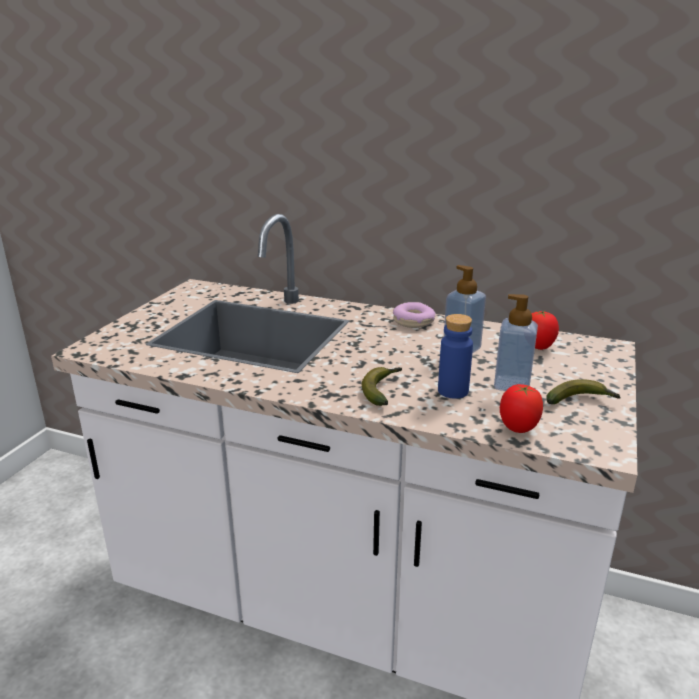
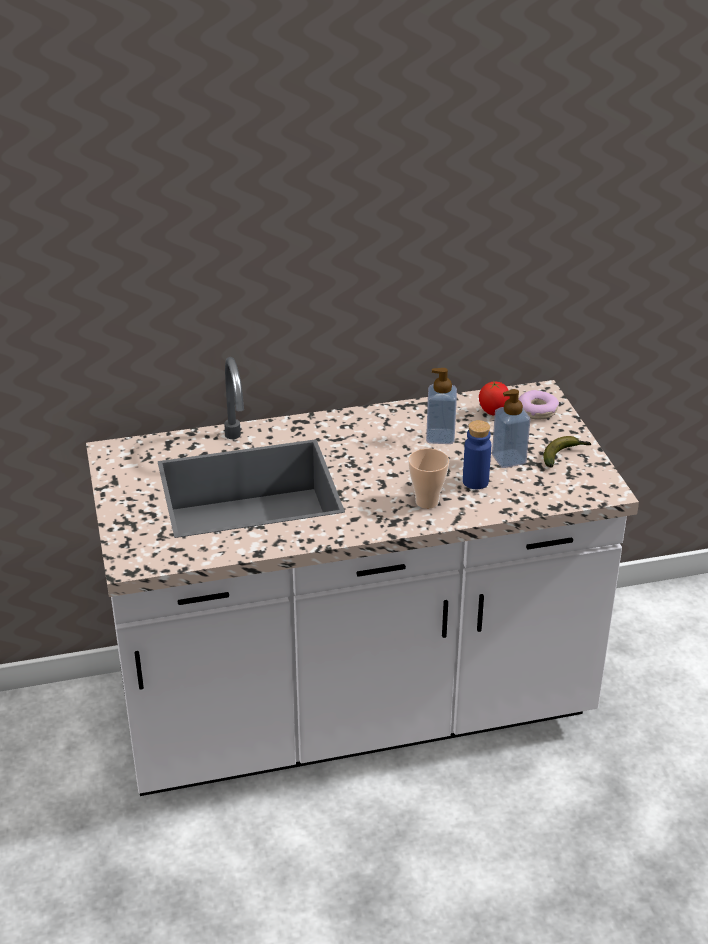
camera: 35 degrees left, 10 degrees up
(382, 390) = (427, 502): banana -> cup
(413, 322) = (371, 420): donut -> donut (537, 411)
(518, 429) = (547, 497): tomato -> none

